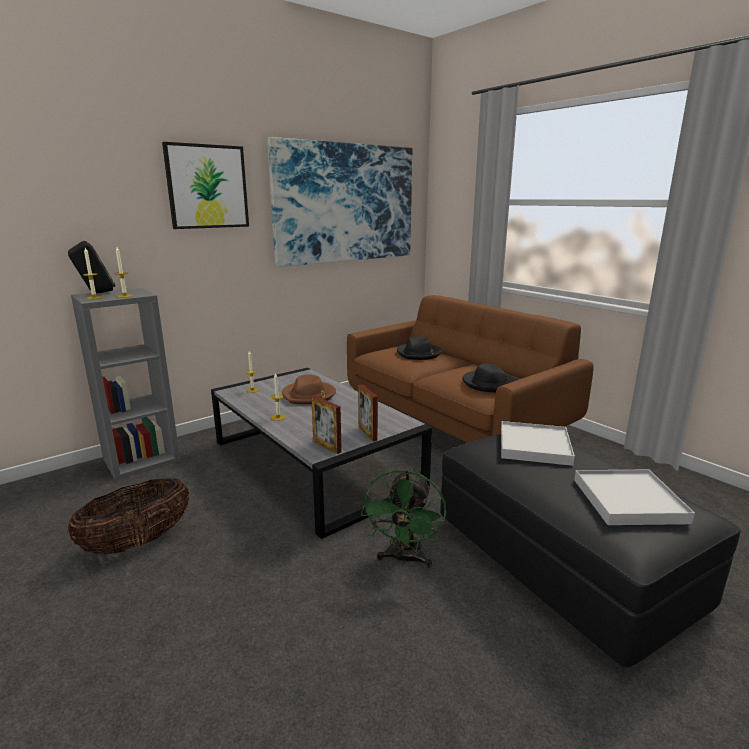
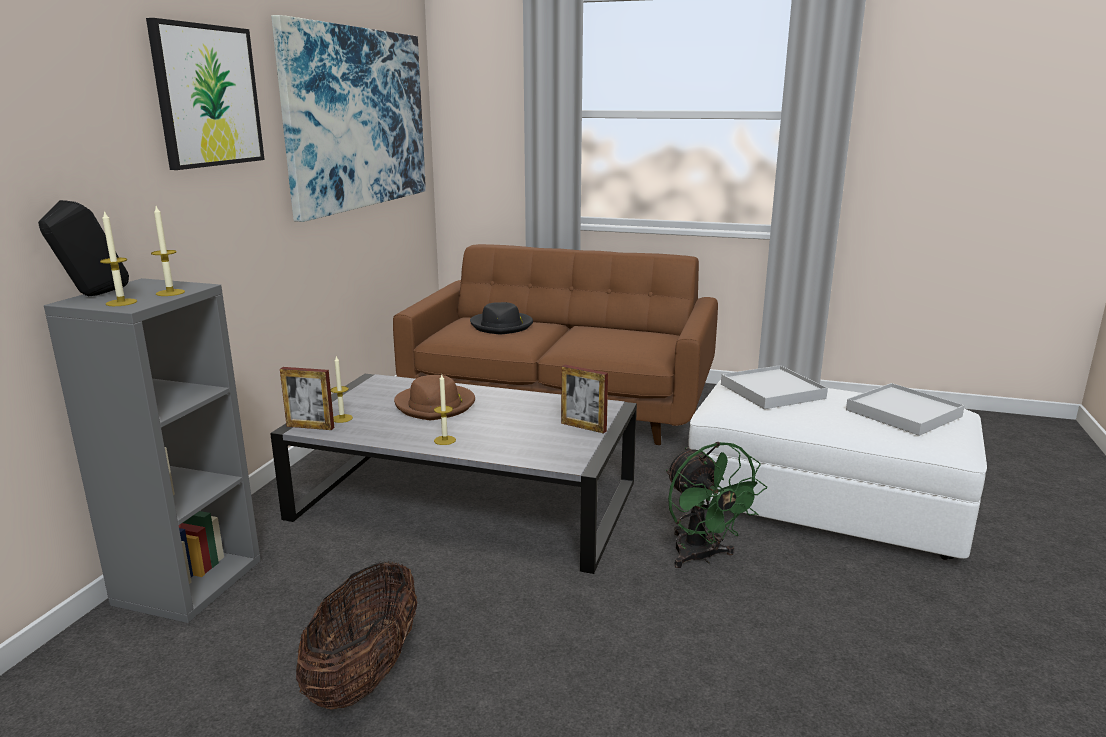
camera: 35 degrees left, 0 degrees up
(327, 446) = (564, 453): picture frame -> picture frame (310, 427)
(489, 383) = (635, 342): black hat -> none
(561, 561) = (824, 504): black ottoman -> white ottoman

